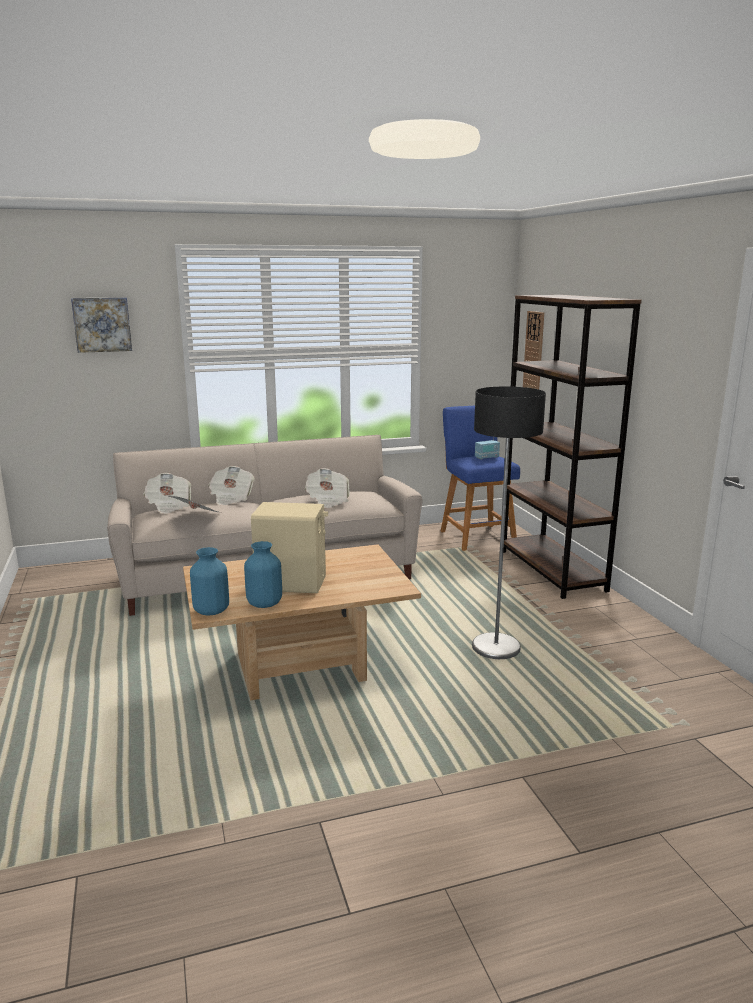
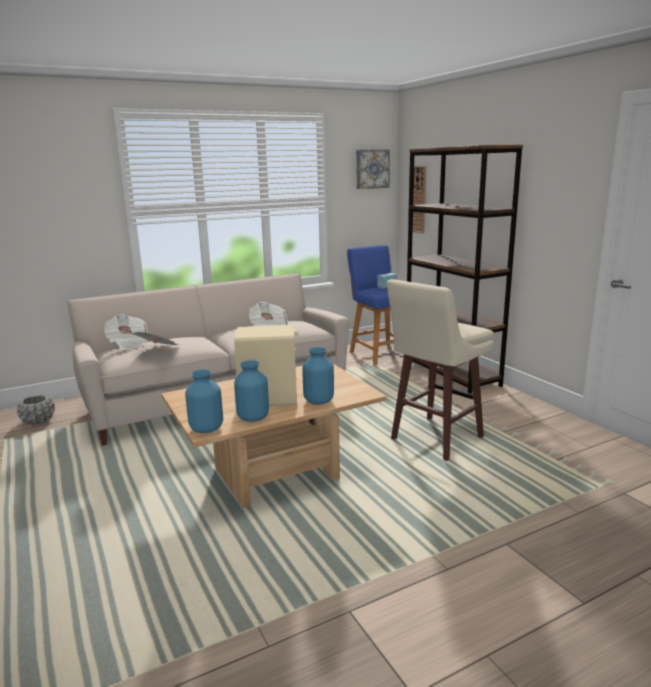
camera: 10 degrees left, 0 degrees up
(74, 581) = (38, 420): none -> grey planter
(102, 324) = (48, 182): picture -> picture (372, 169)
(231, 498) = (182, 333): newspaper -> none
(343, 591) = (319, 400): none -> blue vase
(495, 647) = (434, 438): floor lamp -> beige stool

